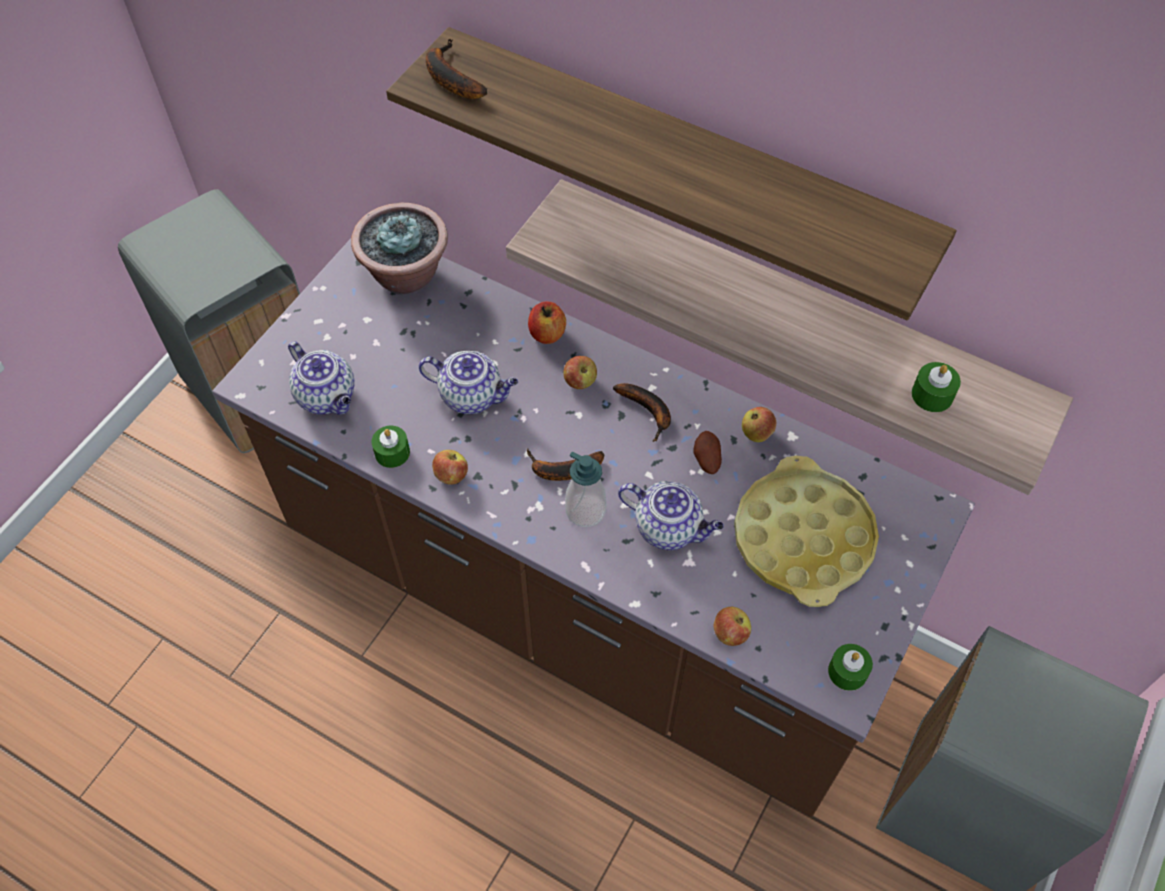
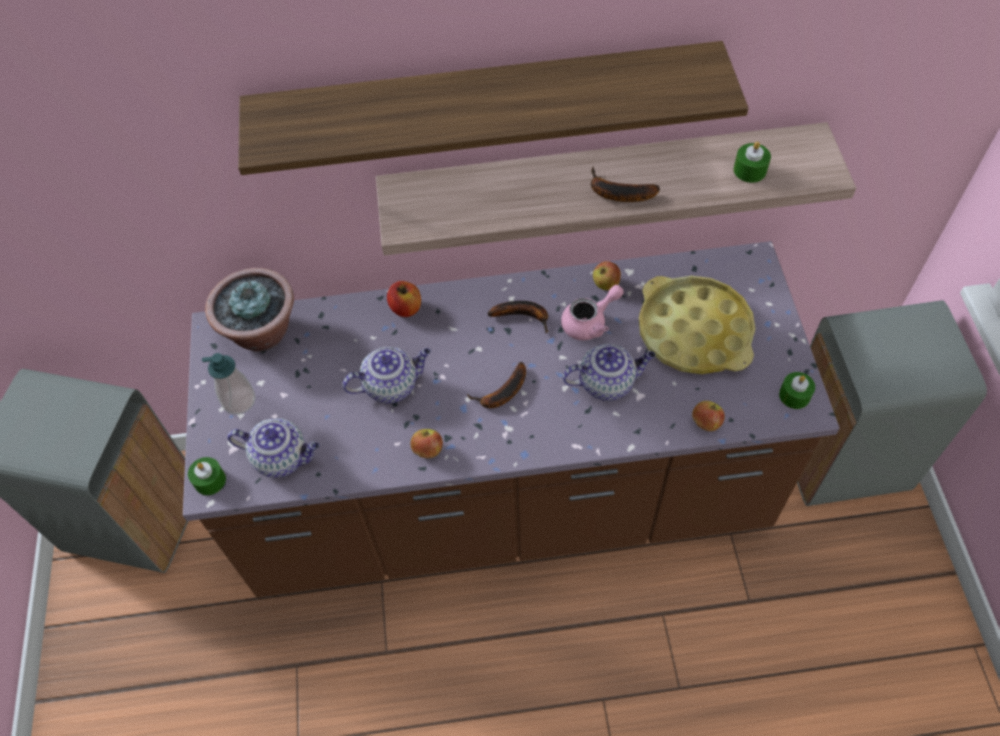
camera: 35 degrees left, 0 degrees up
(392, 452) = (369, 464): green candle -> green candle (210, 480)
(449, 77) = (279, 131): banana -> banana (617, 193)
(580, 381) = (459, 326): apple -> none
(585, 510) = (542, 409): soap dispenser -> soap dispenser (239, 401)
(706, 460) = (590, 322): potato -> pink teapot

